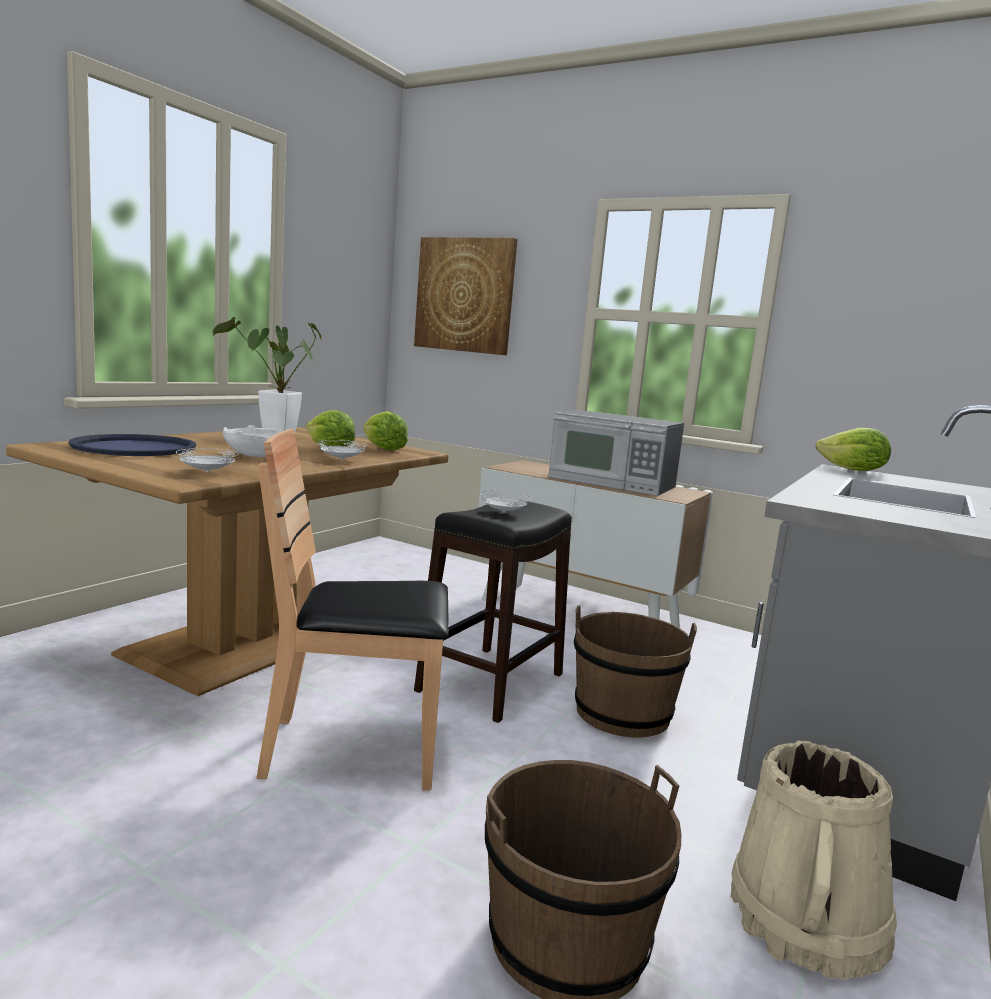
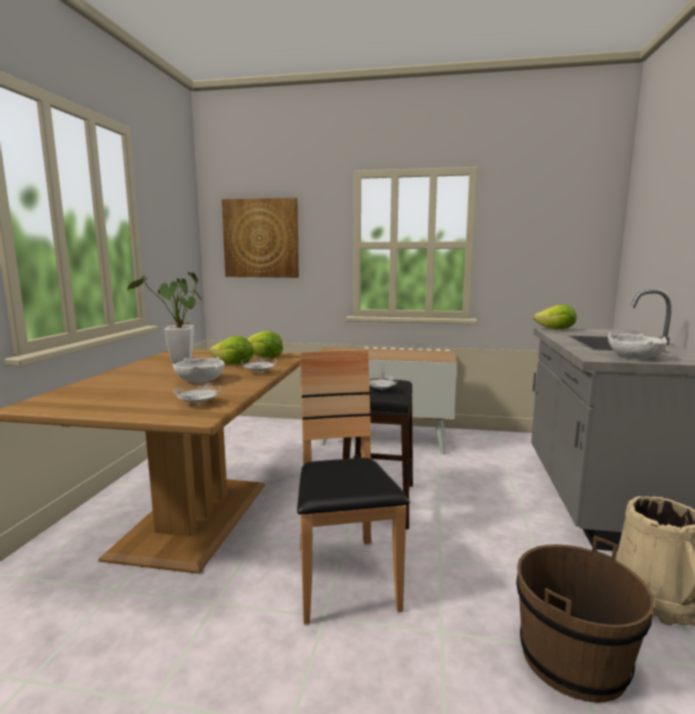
camera: 20 degrees left, 0 degrees up
(134, 447) = (100, 392): blue tray -> none
(355, 750) = (344, 578): brown chair -> brown chair turned 105 degrees clockwise
(611, 482) = (398, 354): microwave -> none
(622, 713) = (466, 501): brown bucket -> none
(877, 511) = (634, 357): none -> white bowl

